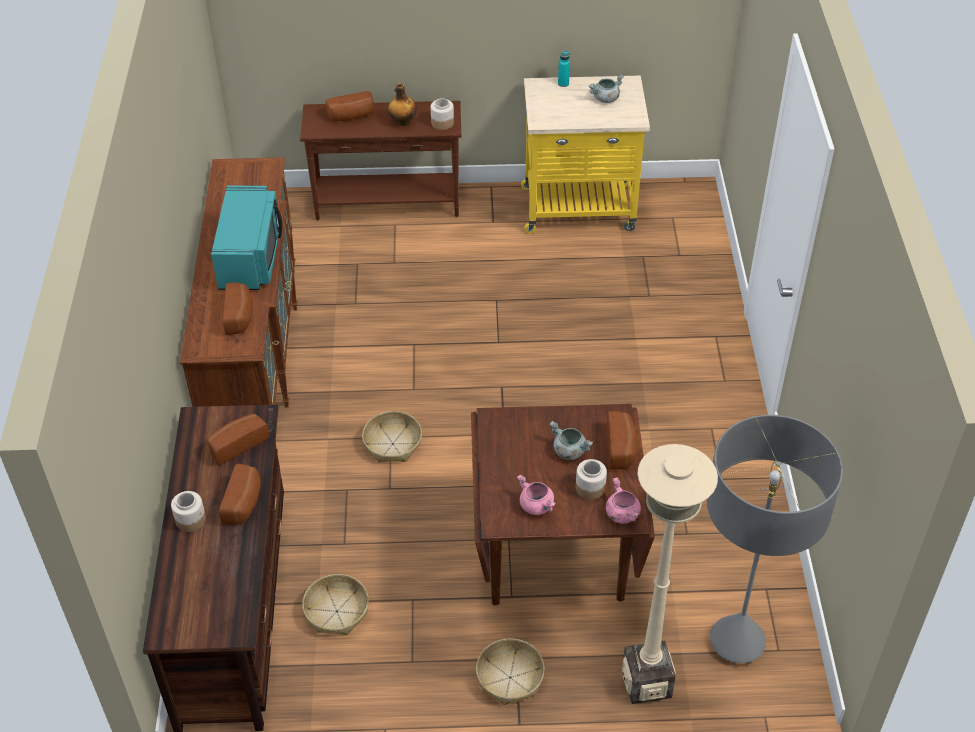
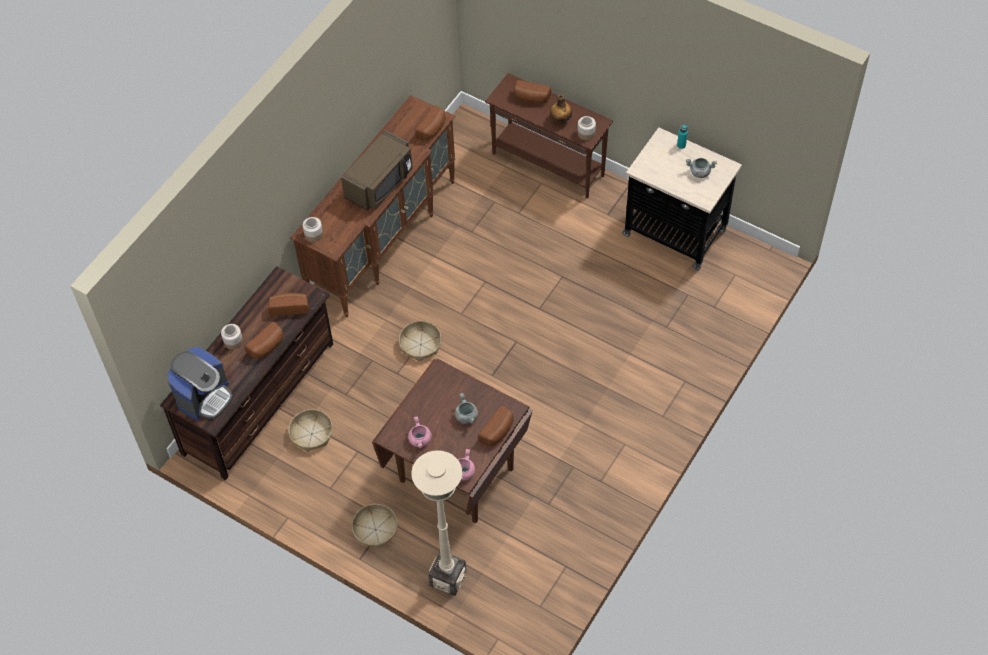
camera: 35 degrees right, 10 degrees up
(203, 607) = (204, 397): none -> coffee machine
(240, 316) = (345, 223): bread -> bread (433, 129)
(251, 257) = (380, 183): turquoise microwave -> brown microwave
(579, 208) = (675, 233): yellow cart -> black cart
(590, 488) = (458, 446): jar -> jar (313, 234)
(736, 643) = (519, 587): grey floor lamp -> none

